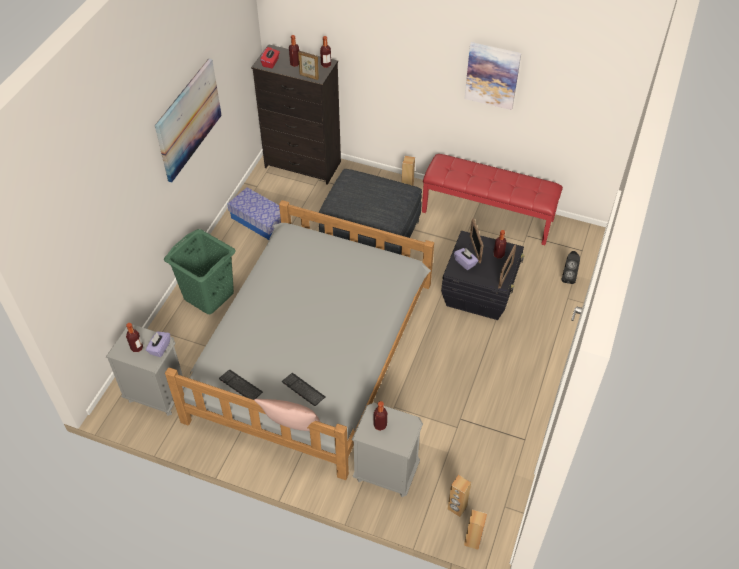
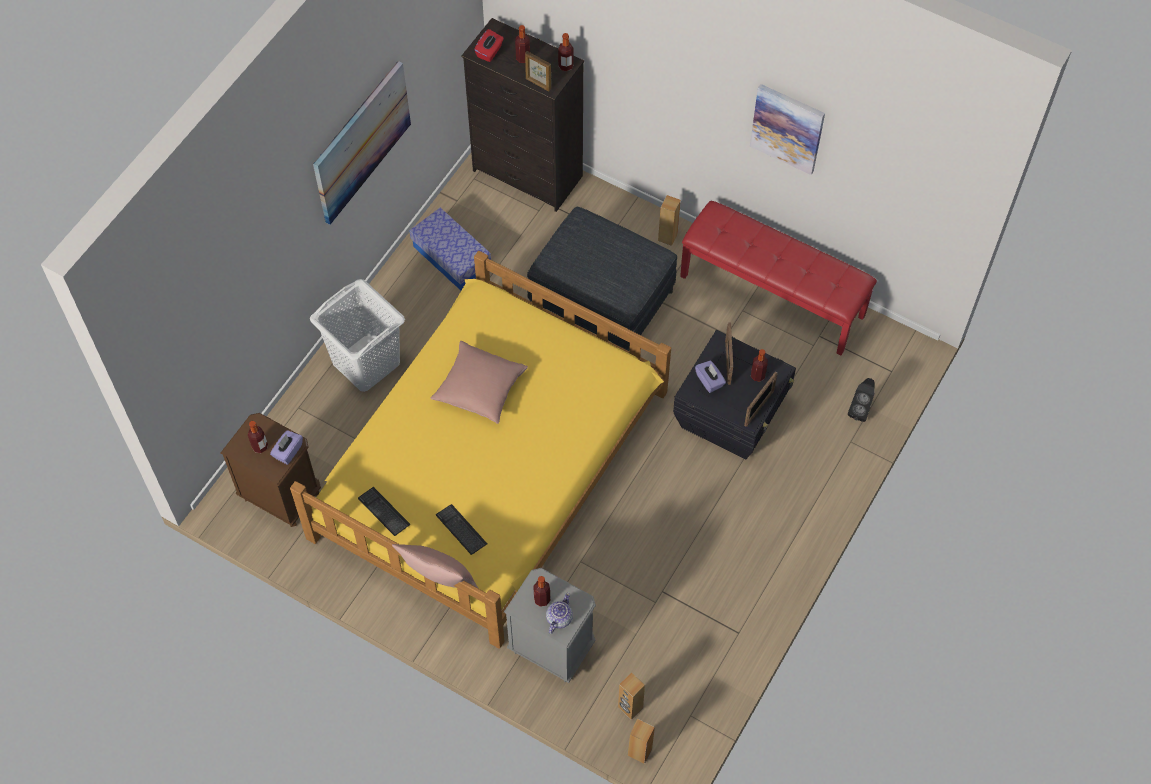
camera: 10 degrees right, 10 degrees up
(157, 395) = (281, 496): grey nightstand -> brown nightstand
(208, 295) = (366, 362): green laundry basket -> white laundry basket
(298, 291) = (479, 388): none -> pink pillow
(312, 348) = (490, 462): grey bed -> yellow bed
(396, 437) = (558, 618): none -> teapot

